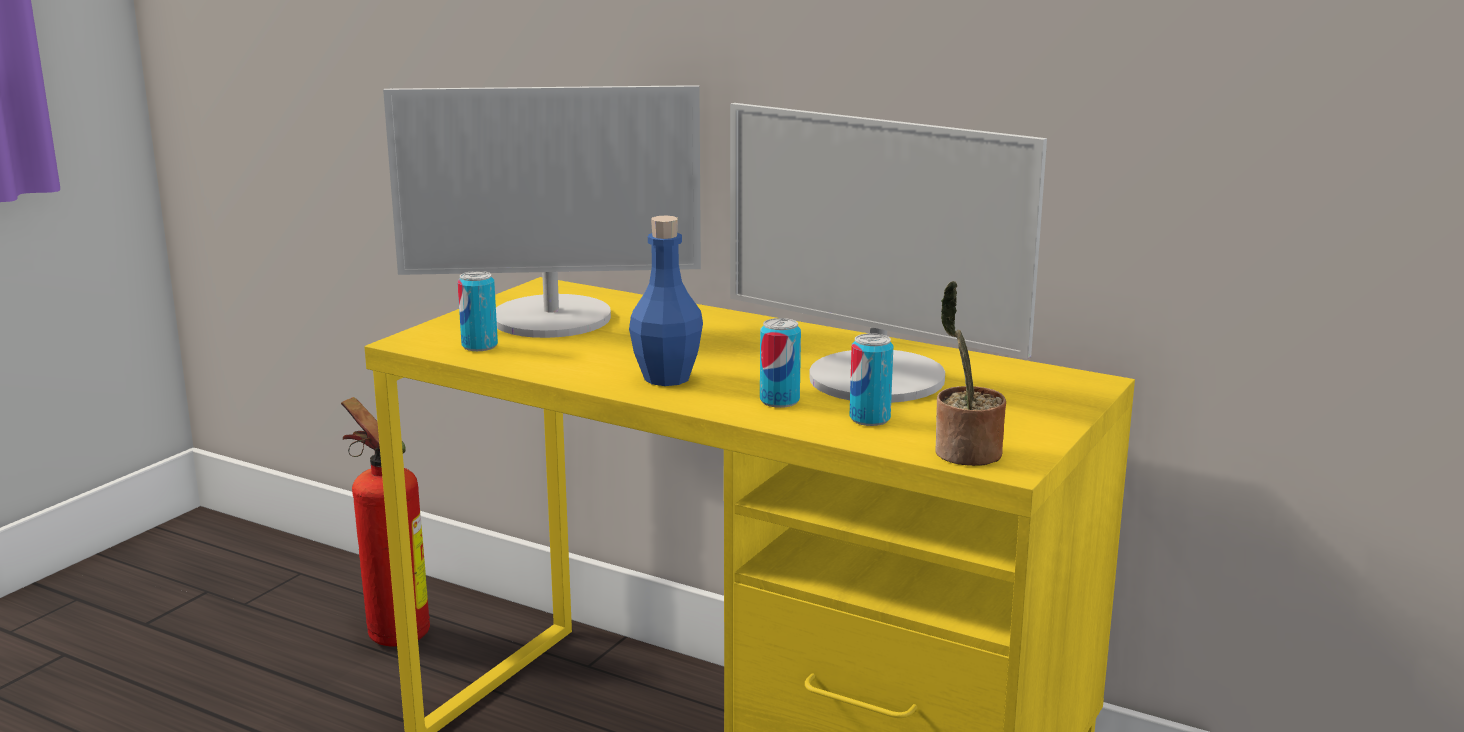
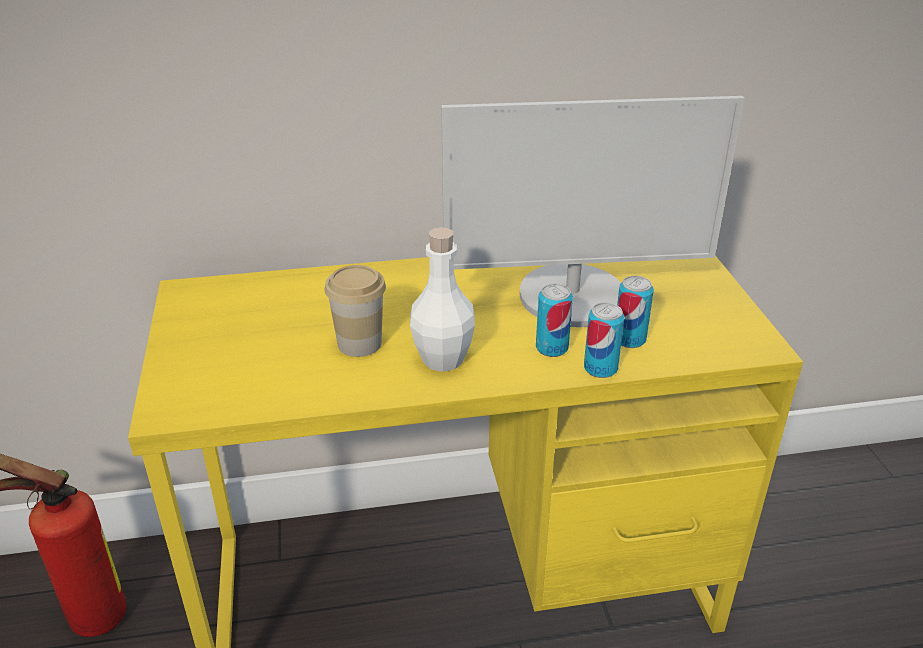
camera: 40 degrees left, 15 degrees up
(479, 346) = (240, 389): can -> can (600, 368)
(552, 319) = (251, 328): monitor -> none
(618, 350) = (359, 343): none -> cup
(667, 378) = (443, 359): blue bottle -> white bottle
(964, 454) = (727, 347): potted plant -> none

